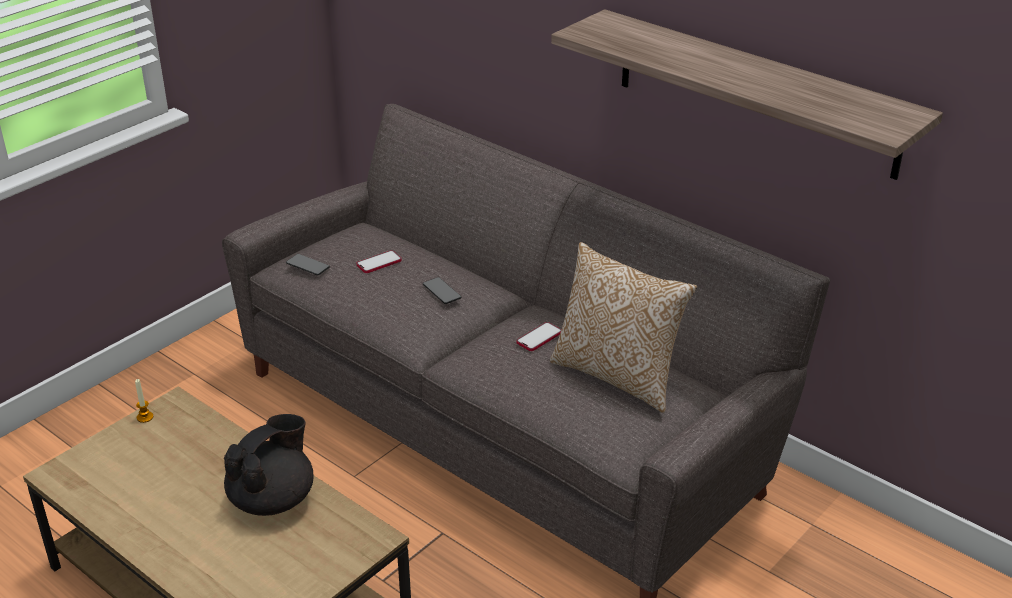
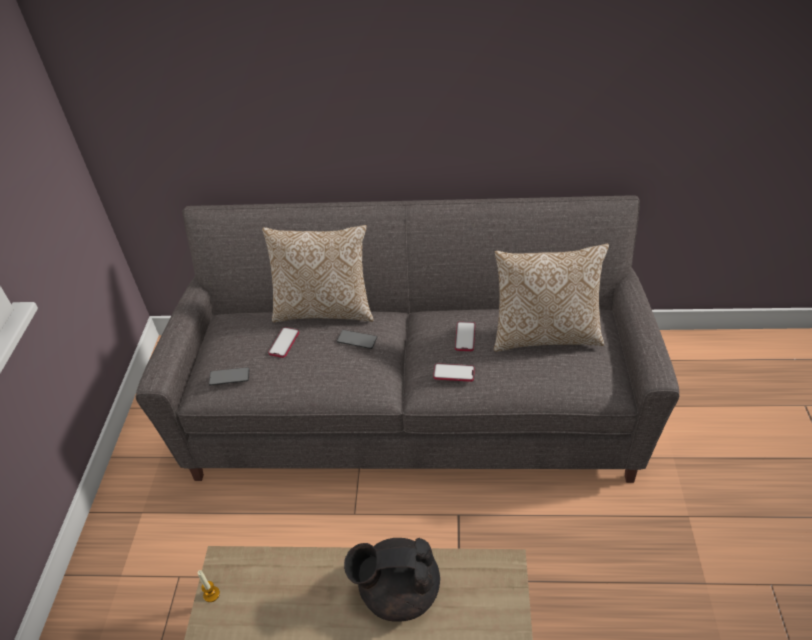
camera: 35 degrees left, 10 degrees up
(273, 499) = (398, 591): black teapot -> black teapot turned 90 degrees counterclockwise
(447, 257) = (324, 309): none -> pillow
(491, 359) = (454, 373): none -> phone
(755, 93) = (559, 79): shelf -> none

